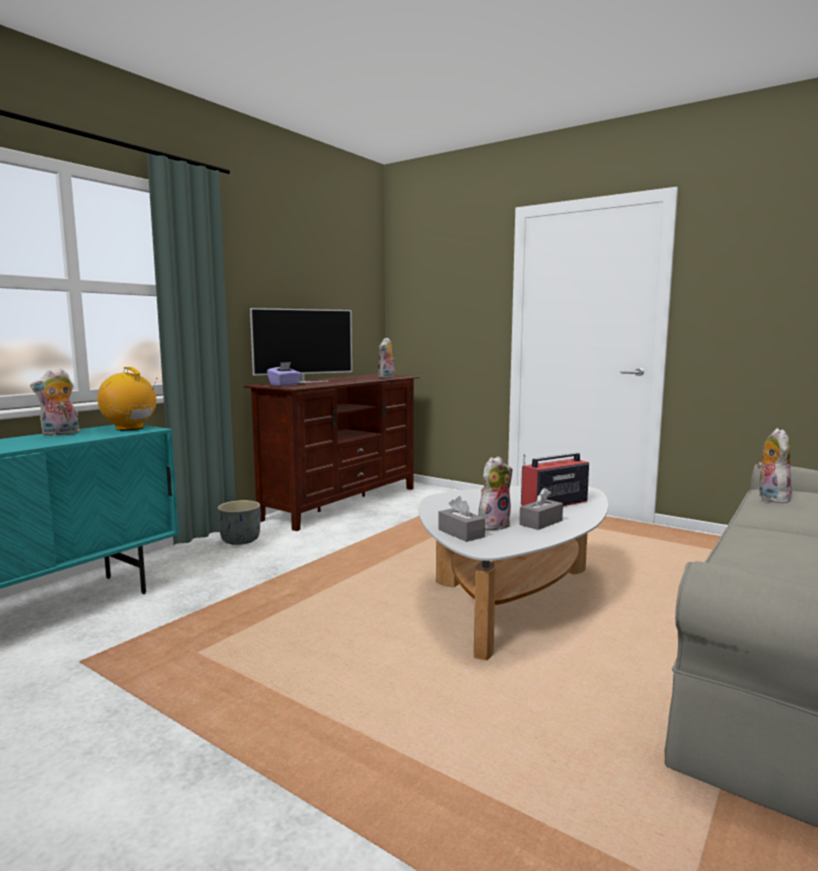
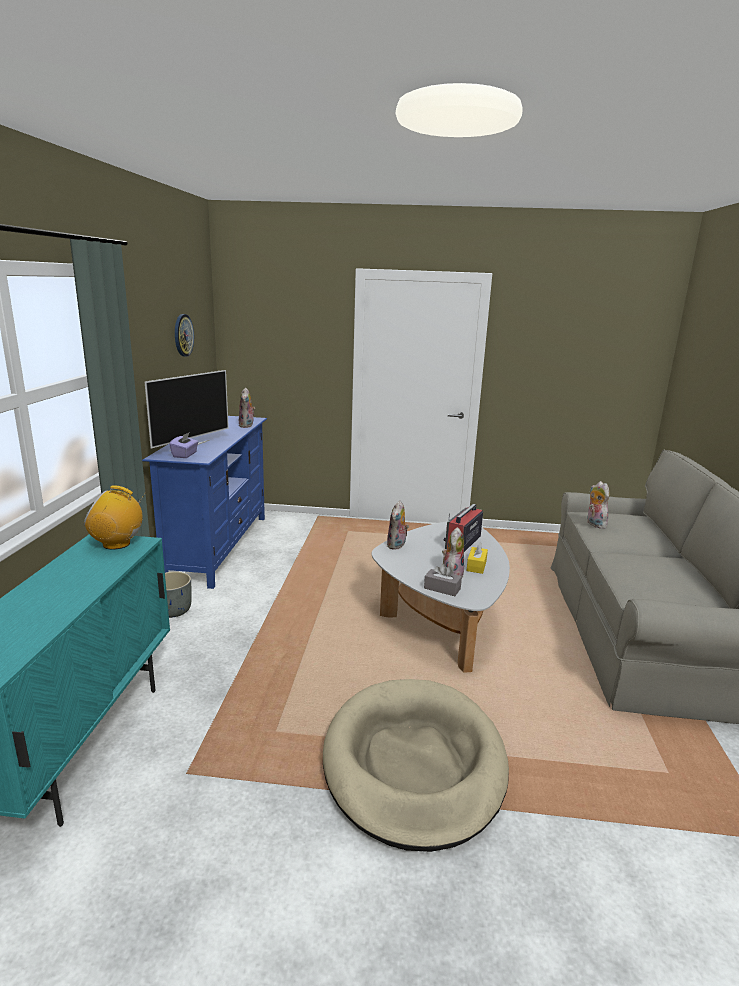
camera: 30 degrees left, 10 degrees up
(60, 434) = (65, 568): plush toy -> plush toy (397, 545)
(297, 731) = (414, 764): none -> beige dog bed
(328, 283) = (183, 335): none -> wall clock
(342, 503) = (218, 547): brown tv stand -> blue tv stand
(541, 522) = (476, 566): grey tissue box -> yellow tissue box

